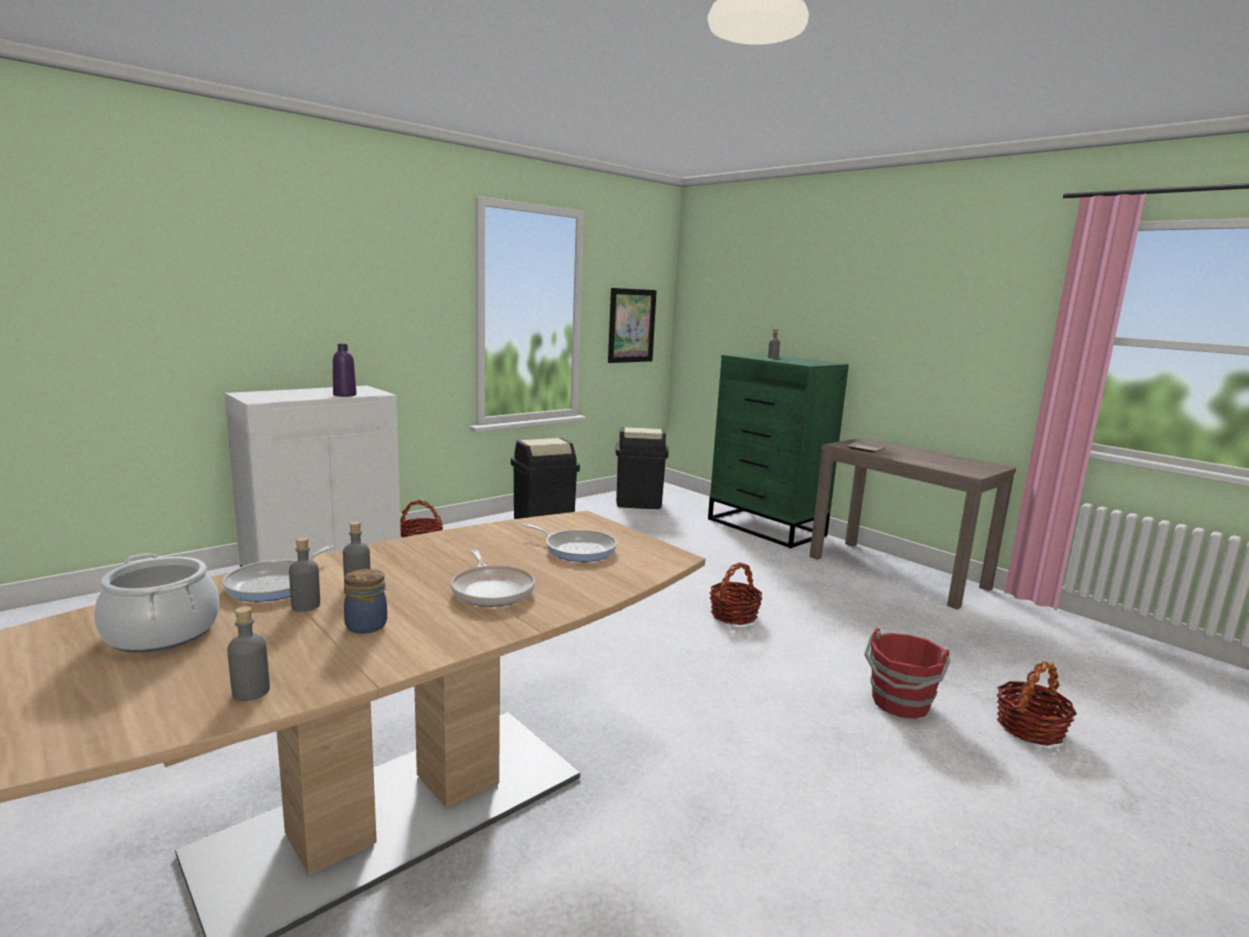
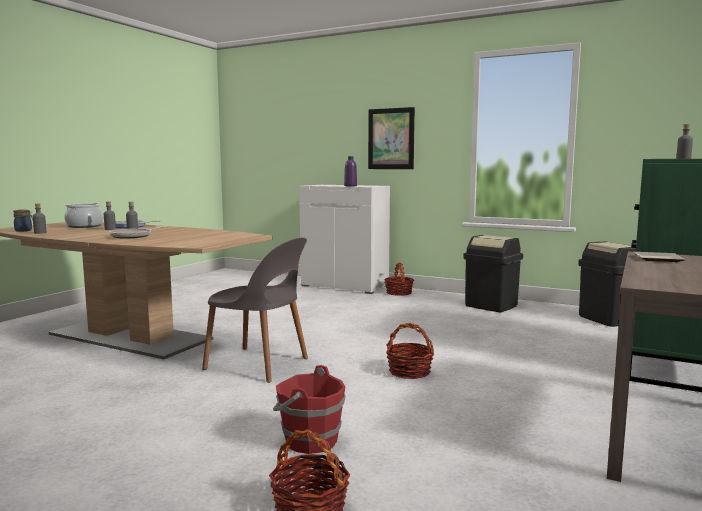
camera: 70 degrees right, 5 degrees down
(366, 624) = (93, 233): jar -> jar (24, 231)
(577, 549) = (198, 238): frying pan -> none
(631, 325) = (646, 143): picture -> picture (391, 139)
(660, 695) = (259, 364): none -> grey chair

